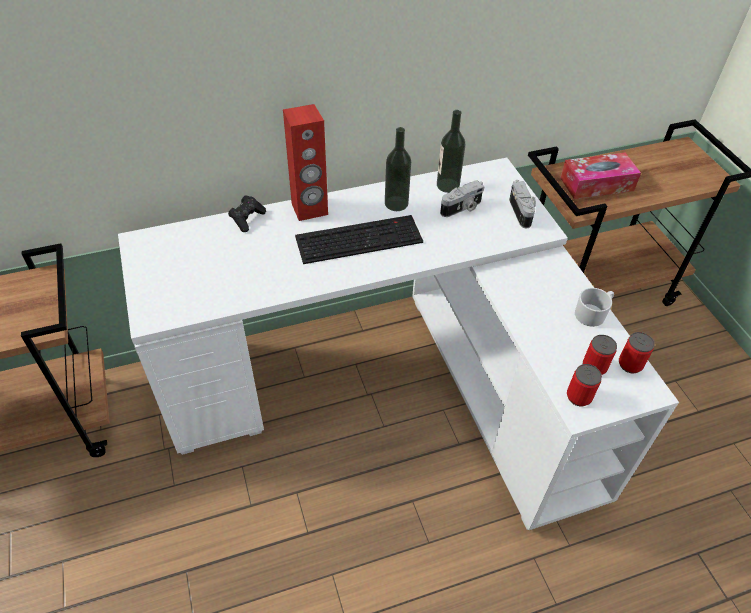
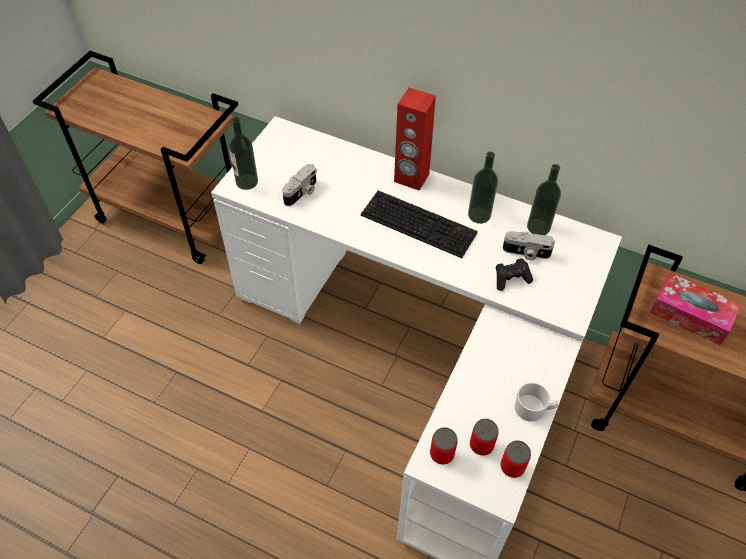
camera: 45 degrees right, 5 degrees up
(159, 305) = (247, 181): none -> bottle
(247, 219) = (362, 157): black game controller -> black game controller (511, 279)
(522, 212) = (573, 289): camera -> camera (302, 193)

